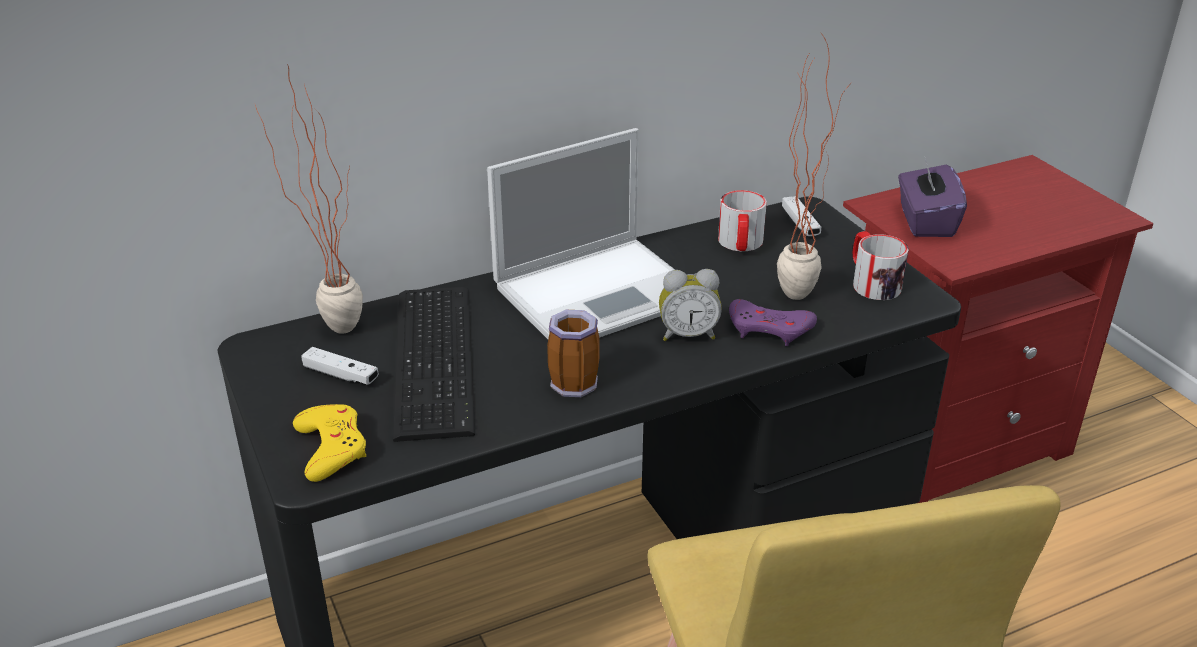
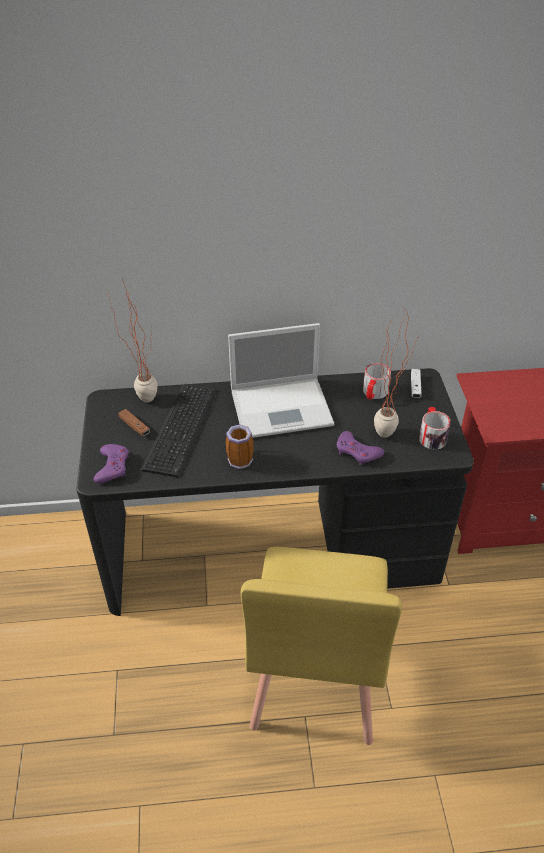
camera: 20 degrees right, 10 degrees up
(331, 447) = (112, 466): yellow game controller -> purple game controller
(341, 375) = (134, 426): white game controller -> brown game controller
(688, 334) = (312, 445): alarm clock -> none
(925, 221) = (496, 399): purple tissue box -> none

